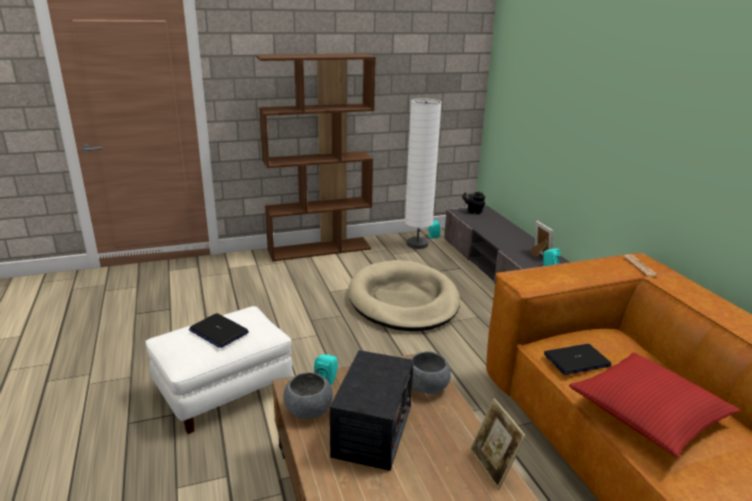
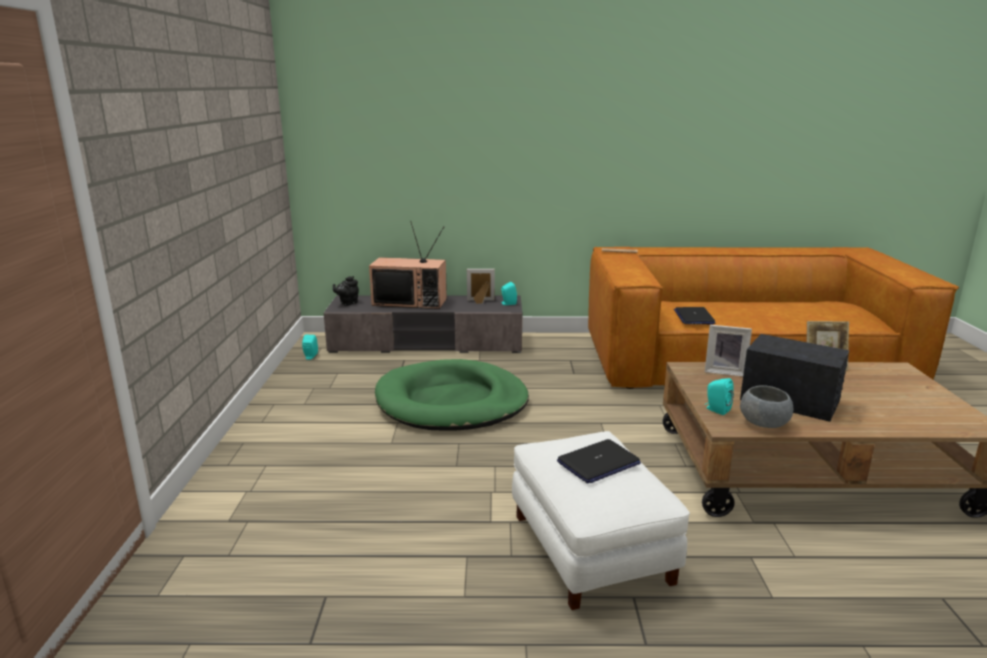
camera: 70 degrees left, 5 degrees down
(320, 249) = (255, 432): brown bookcase -> none
(403, 300) = (451, 402): beige dog bed -> green dog bed
(417, 244) = (320, 369): white floor lamp -> none
(426, 387) = (725, 371): grey bowl -> picture frame
(503, 230) = (411, 302): none -> television
(647, 412) = (756, 315): red pillow -> none

